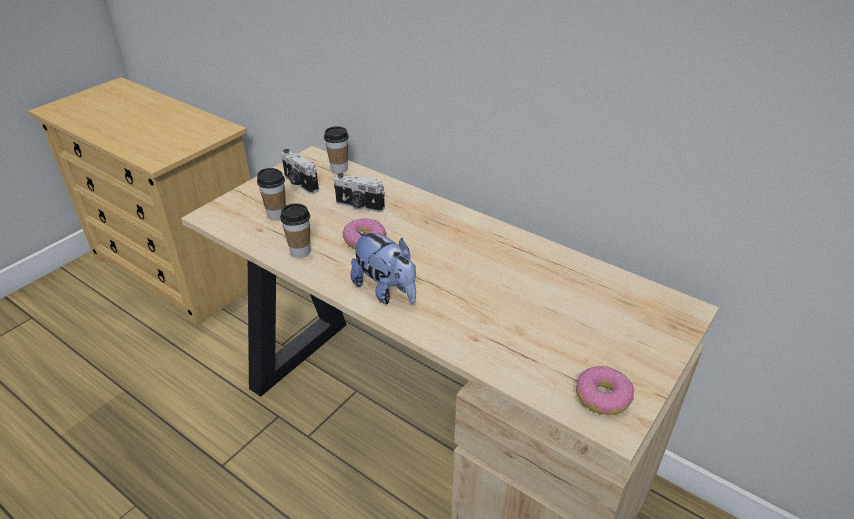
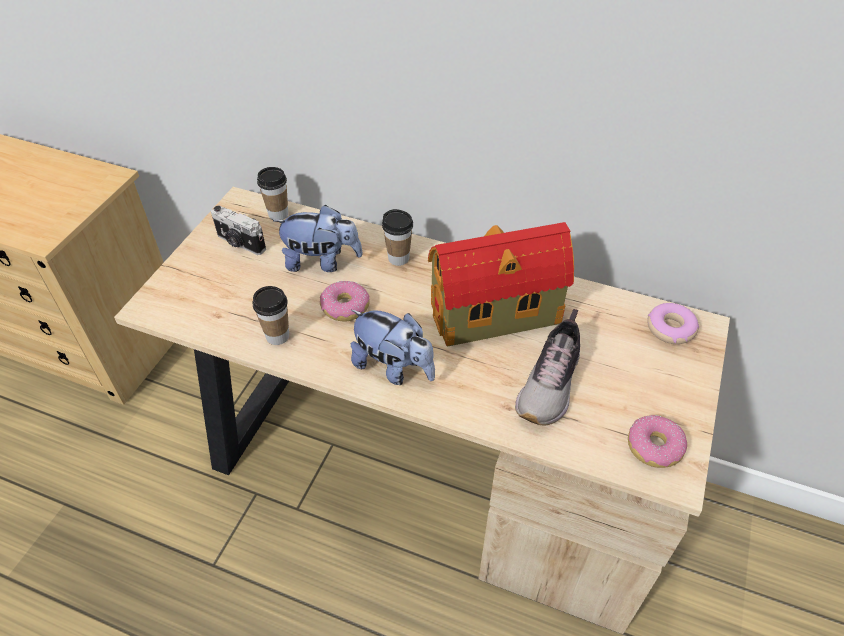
camera: 15 degrees left, 10 degrees up
(276, 214) = (229, 291): cup -> cup (398, 258)
(359, 206) = (321, 262): camera -> plush toy
(495, 267) = (498, 314): none -> toy house
(522, 329) = (551, 384): none -> shoe
(655, 306) = (670, 329): none -> donut

